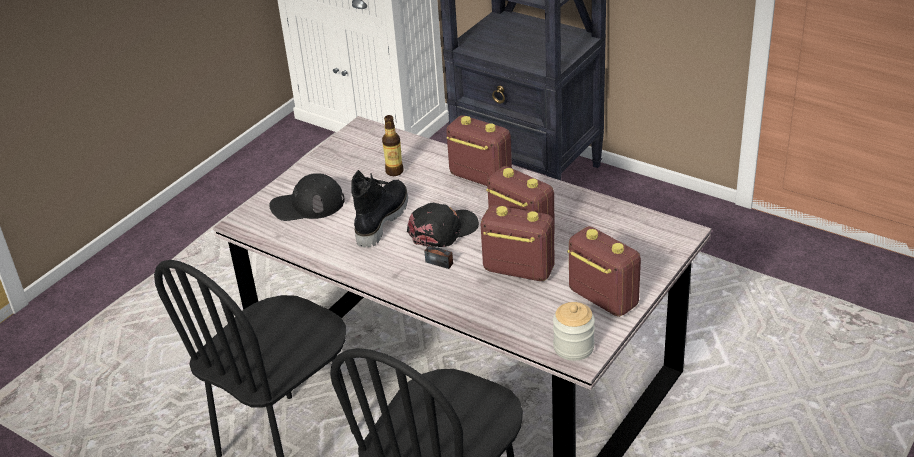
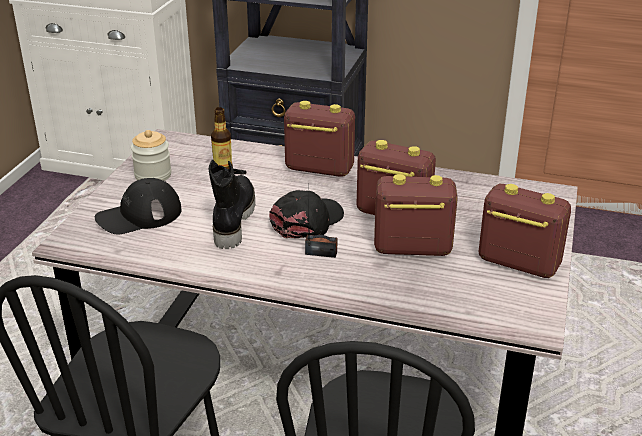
camera: 20 degrees left, 5 degrees down
(573, 347) = (521, 316): jar -> jar (153, 175)

